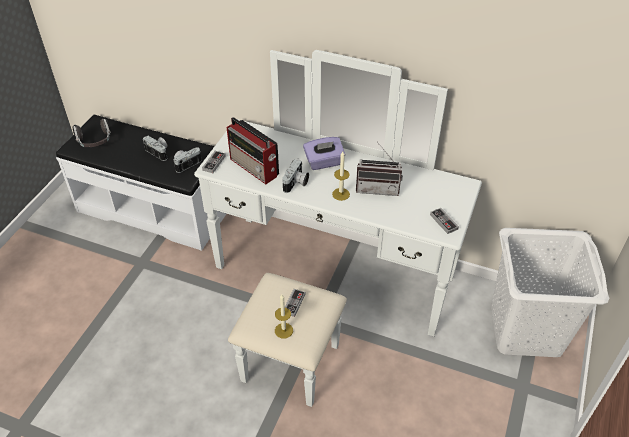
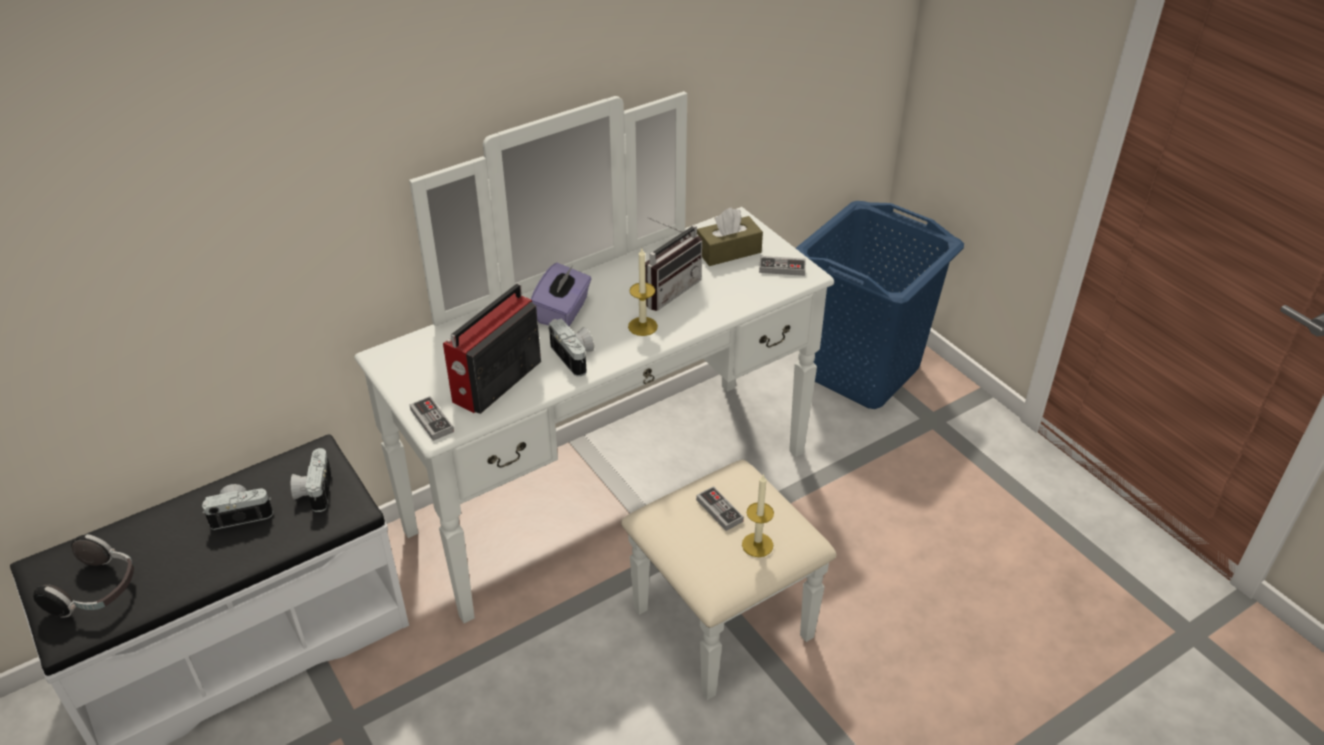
camera: 55 degrees left, 5 degrees down
(255, 168) = (495, 382): radio -> radio turned 135 degrees clockwise
(435, 194) = (728, 251): none -> brown tissue box
(526, 330) = (861, 370): white laundry basket -> blue laundry basket

